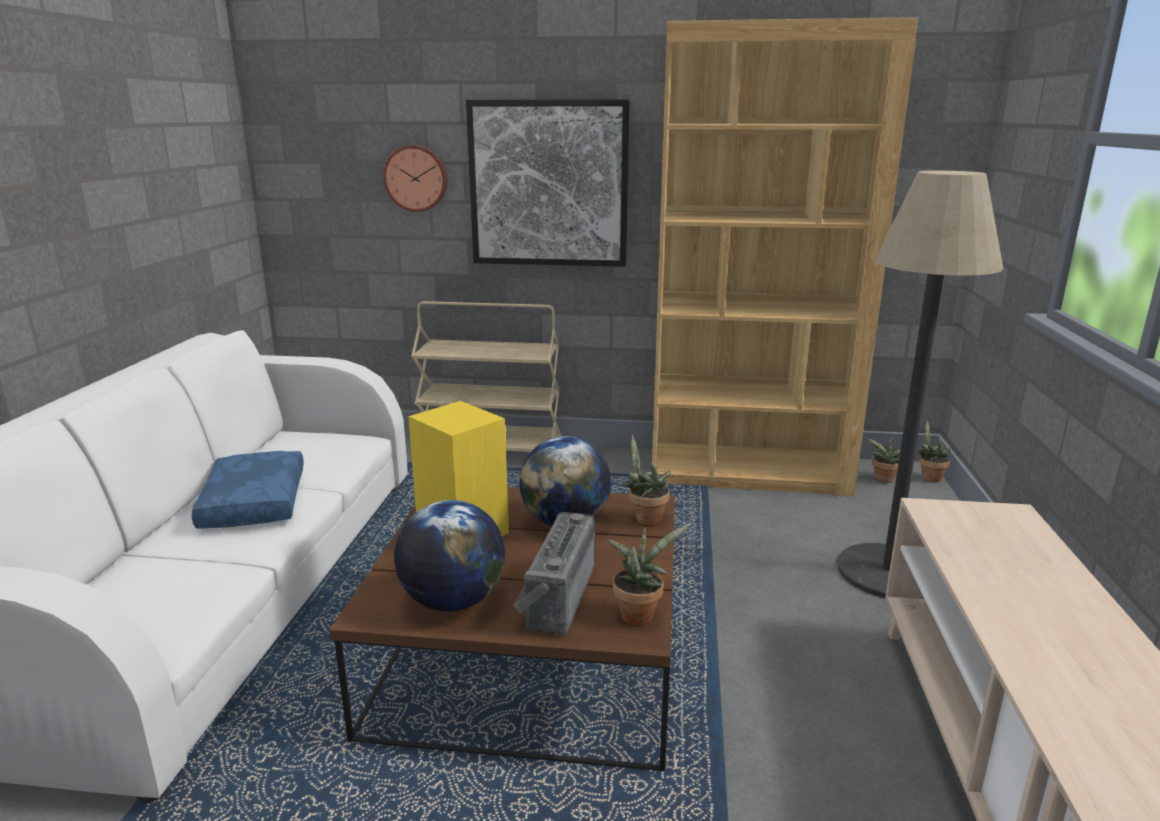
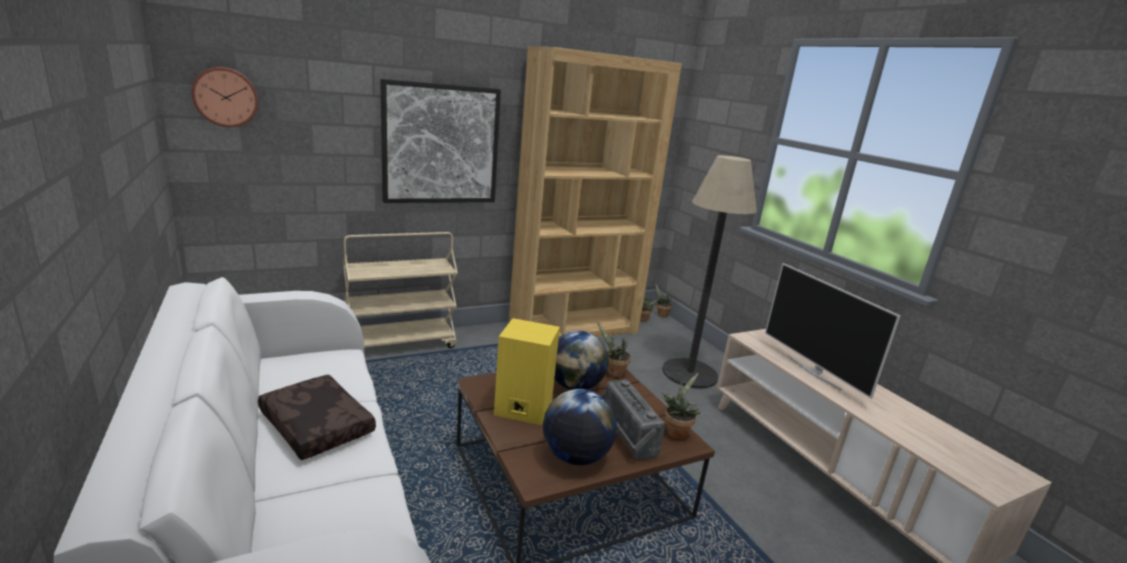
camera: 35 degrees left, 0 degrees up
(252, 502) = (314, 426): blue pillow -> brown pillow
(416, 178) = (334, 137): wall clock -> wall clock (226, 97)
(1006, 587) = (814, 372): none -> television

